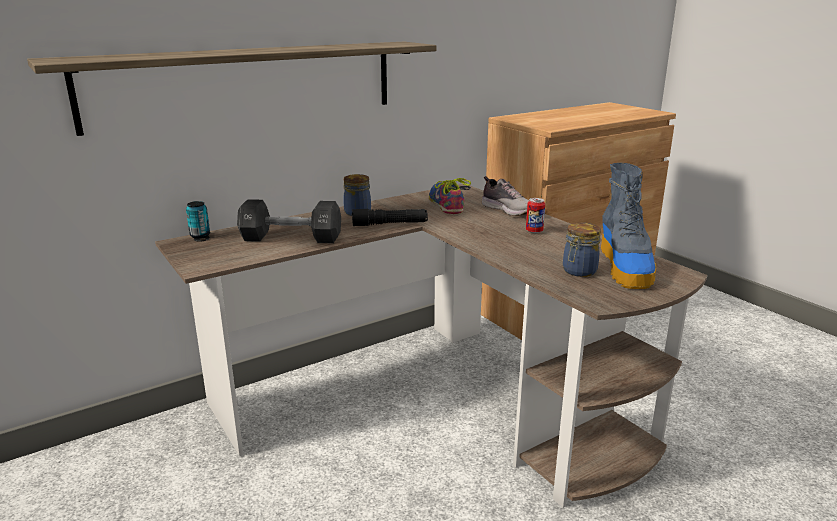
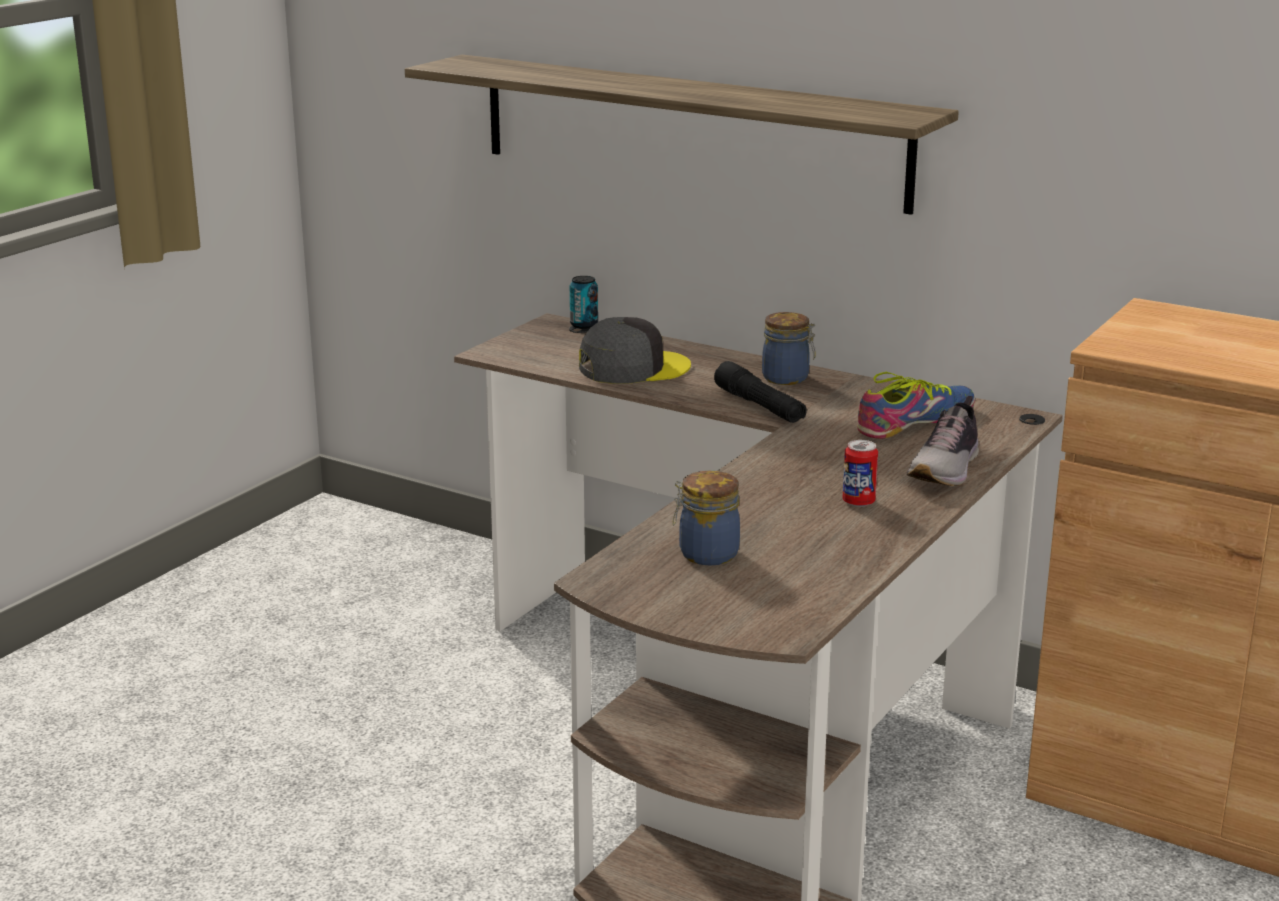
camera: 65 degrees right, 0 degrees up
(291, 238) = (633, 368): black dumbbell -> grey cap
(626, 267) = (763, 587): boot -> none

